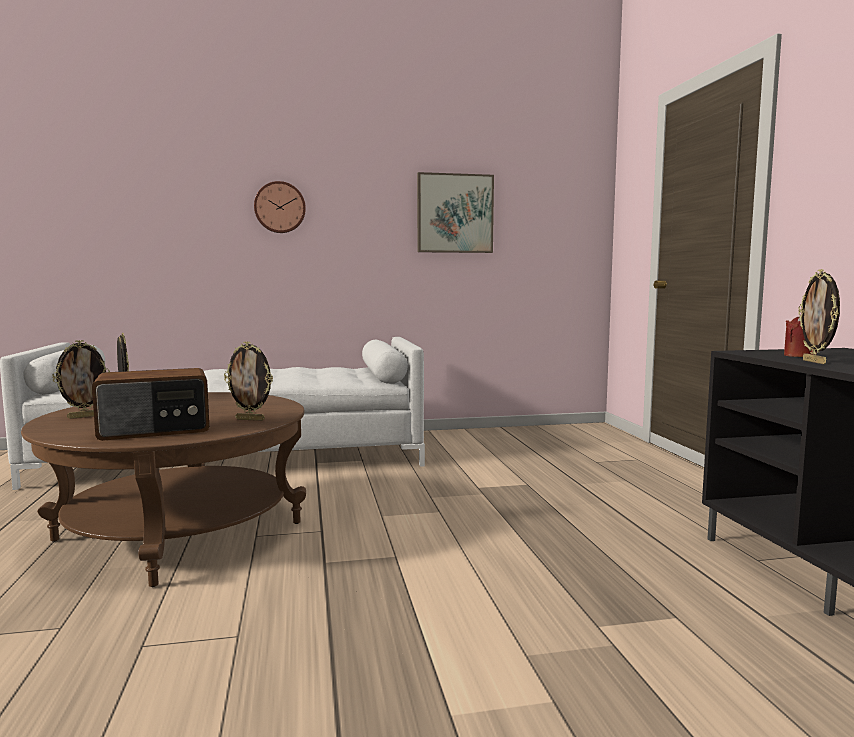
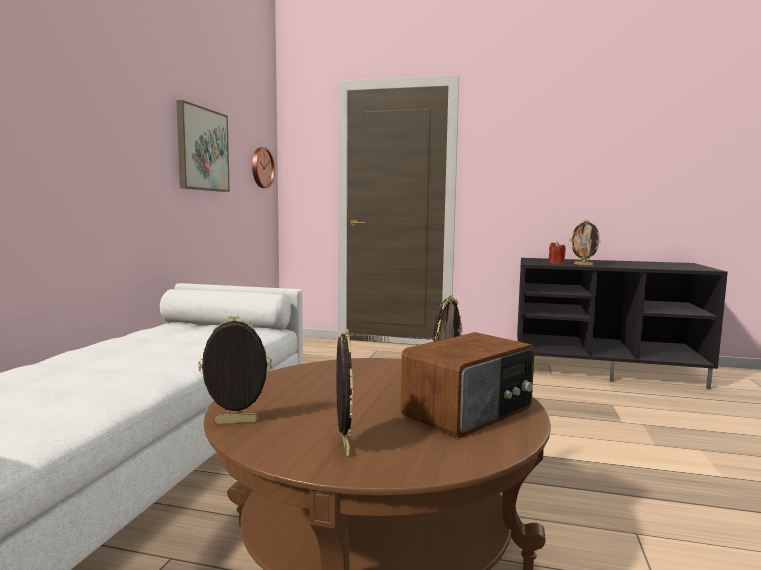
camera: 65 degrees left, 0 degrees up
(155, 430) = (470, 412): radio -> radio turned 45 degrees clockwise
(280, 207) = (52, 114): wall clock -> wall clock (261, 167)

